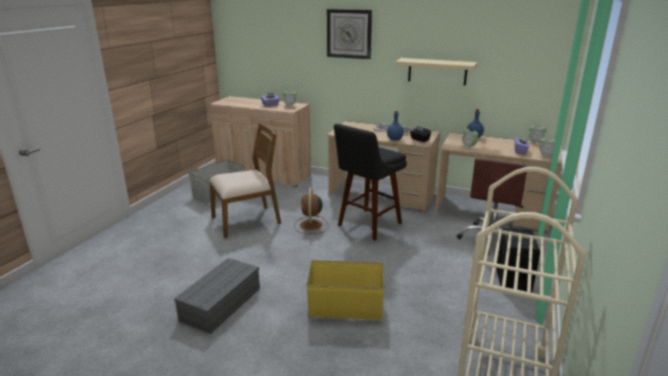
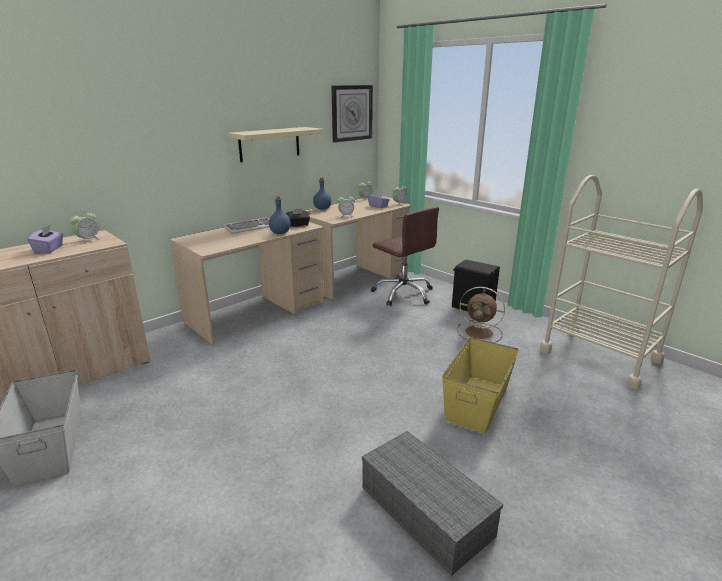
camera: 65 degrees left, 0 degrees up
(247, 220) = (198, 433): brown chair -> none
(311, 225) = (278, 379): brown fan -> brown fan (480, 333)
(349, 34) = (148, 106): wall clock -> wall clock (351, 113)
(367, 225) = (318, 342): black stool -> none

